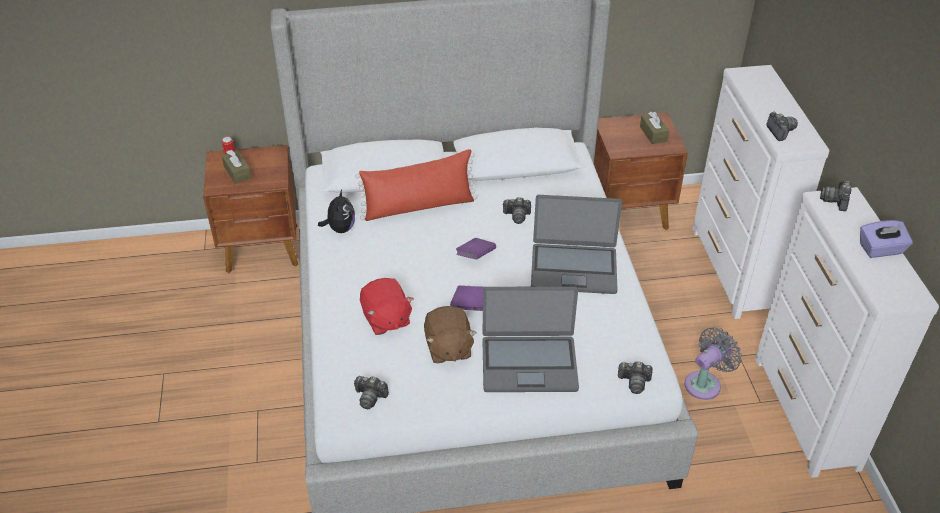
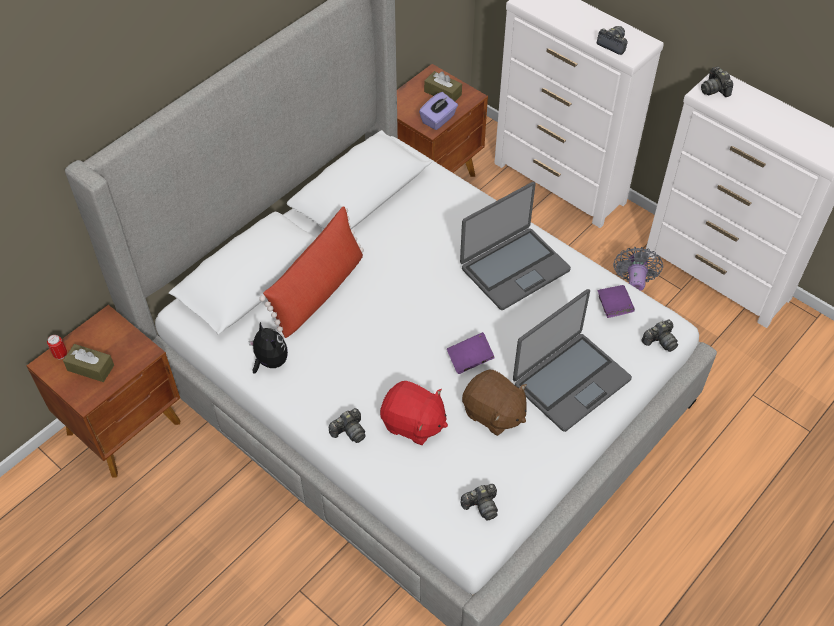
camera: 40 degrees left, 10 degrees up
(475, 256) = (422, 309): purple book -> purple book (614, 307)
(517, 216) = (415, 246): camera -> camera (349, 431)
(881, 249) = (785, 116): purple tissue box -> purple tissue box (438, 120)

